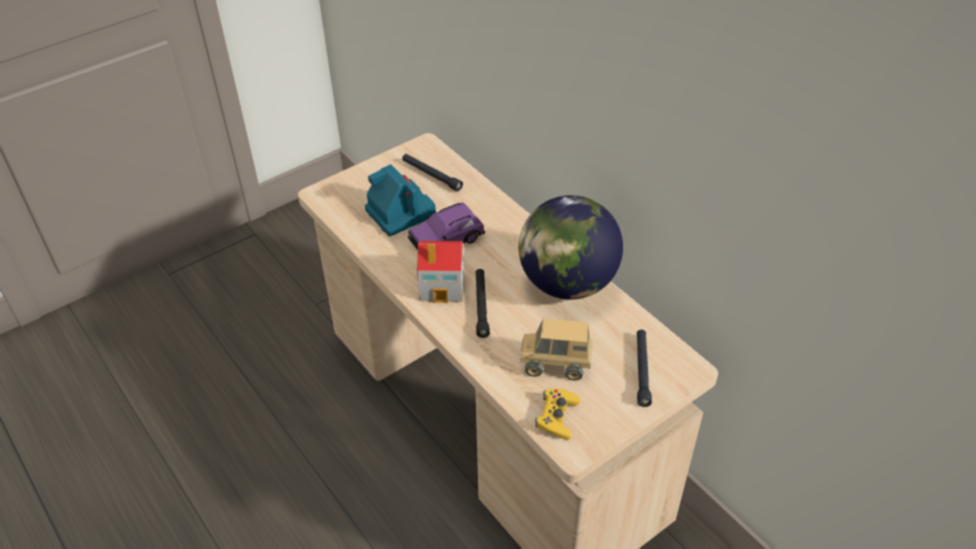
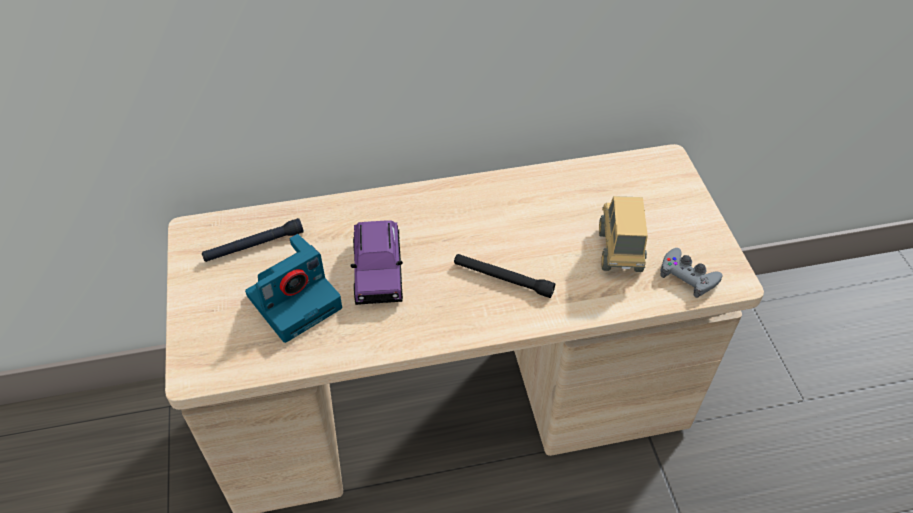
camera: 65 degrees left, 5 degrees up
(399, 212) = (295, 300): camera -> camera turned 150 degrees clockwise
(443, 285) = (451, 302): toy house -> none
(555, 365) = (619, 251): toy truck -> toy truck turned 150 degrees clockwise
(557, 417) = (688, 276): yellow game controller -> grey game controller
(567, 283) = (510, 198): globe -> none
(642, 370) = (655, 192): black flashlight -> none

